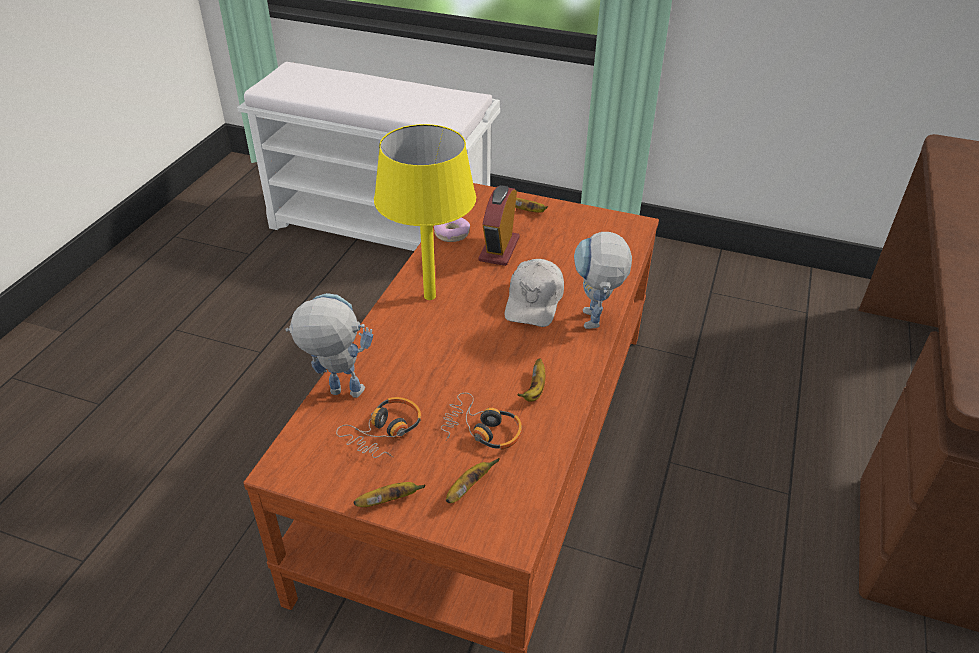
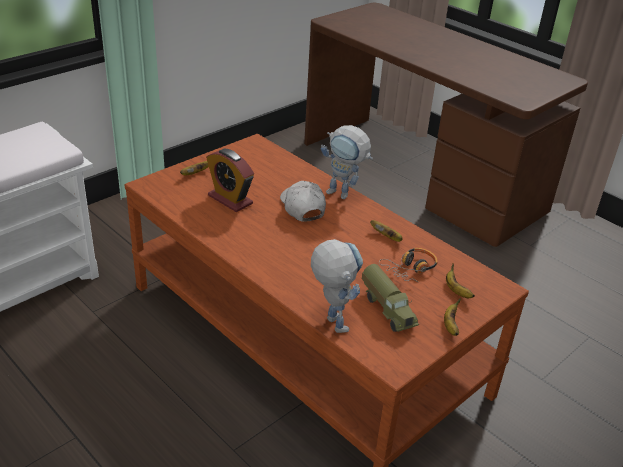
camera: 65 degrees left, 5 degrees down
(336, 392) = (331, 319): toy robot -> toy robot turned 120 degrees clockwise
(385, 433) = (388, 309): headphones -> toy truck
(429, 296) = (257, 246): yellow table lamp -> none
(452, 234) = (190, 212): donut -> none
(534, 302) = (302, 207): white cap -> white cap turned 150 degrees counterclockwise

